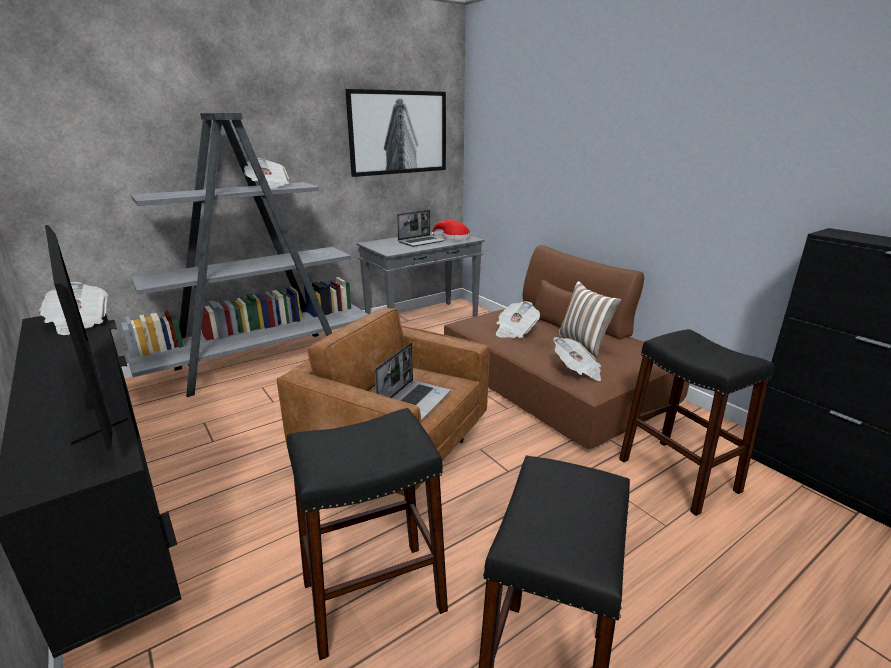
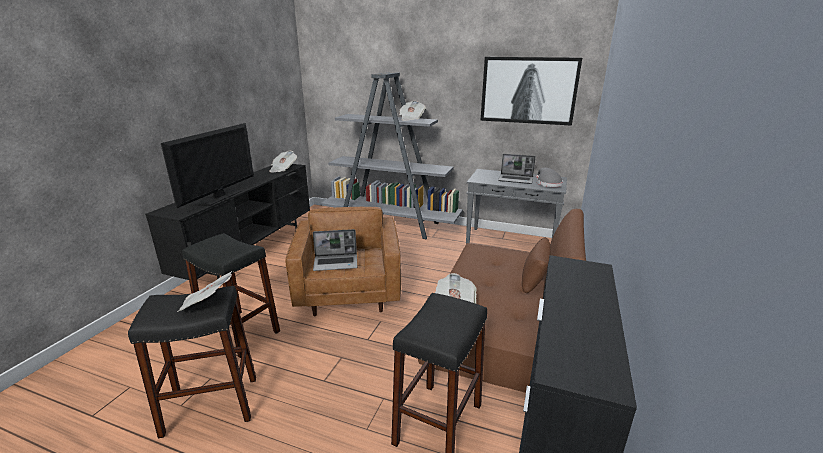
camera: 55 degrees right, 0 degrees up
(453, 237) = (547, 183): red hat -> grey hat
(515, 331) = (487, 266): newspaper -> newspaper (207, 304)
(584, 343) = (512, 298): pillow -> none

